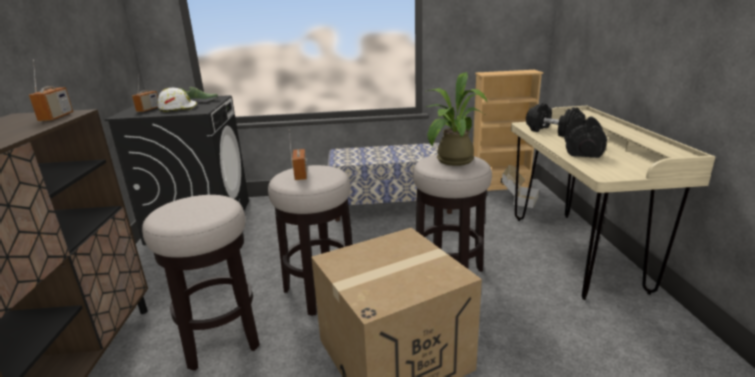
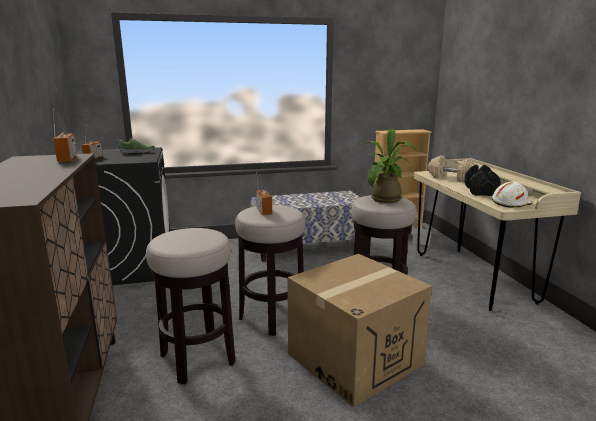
camera: 10 degrees left, 5 degrees down
(178, 108) = (122, 157): white hard hat -> white hard hat (510, 203)
(553, 131) = (451, 178): black dumbbell -> beige dumbbell

